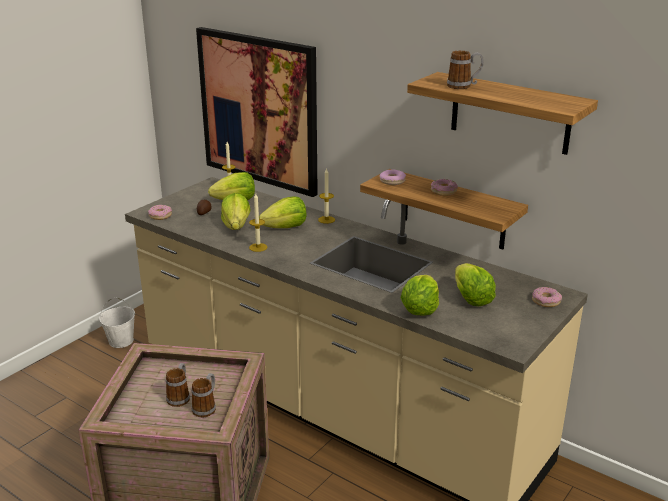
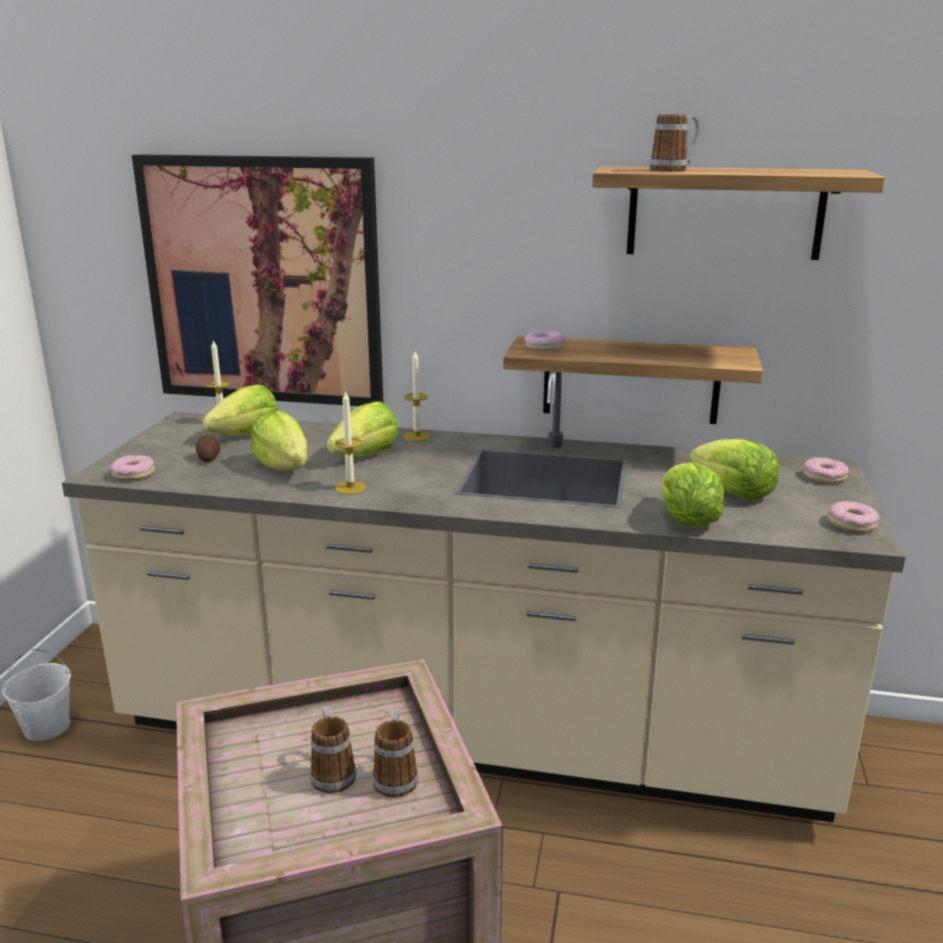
camera: 25 degrees left, 5 degrees down
(443, 191) = (630, 349): donut -> donut (851, 524)

